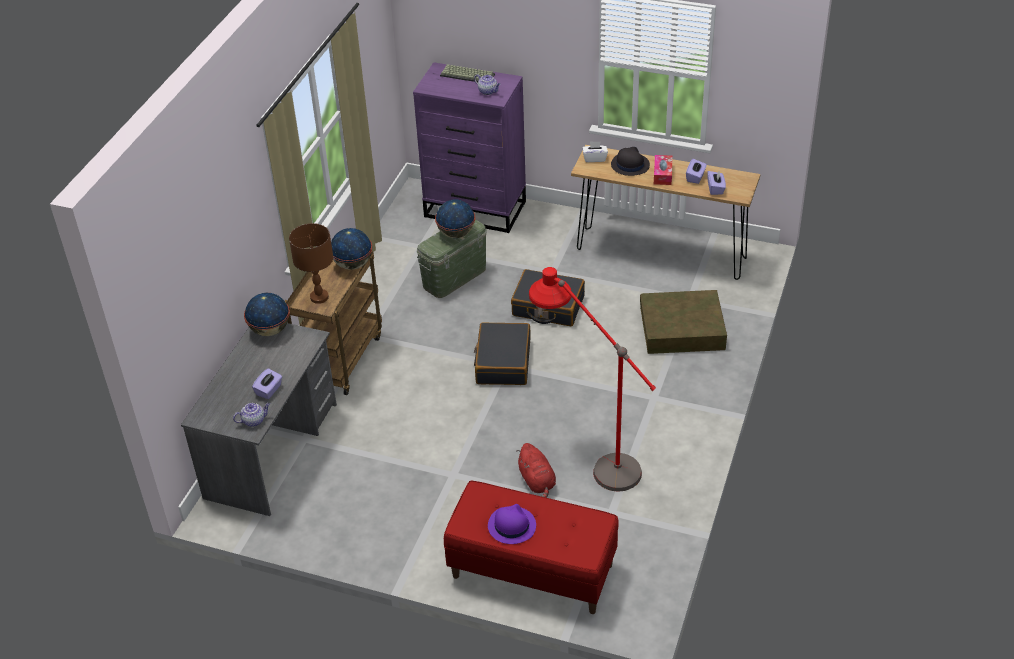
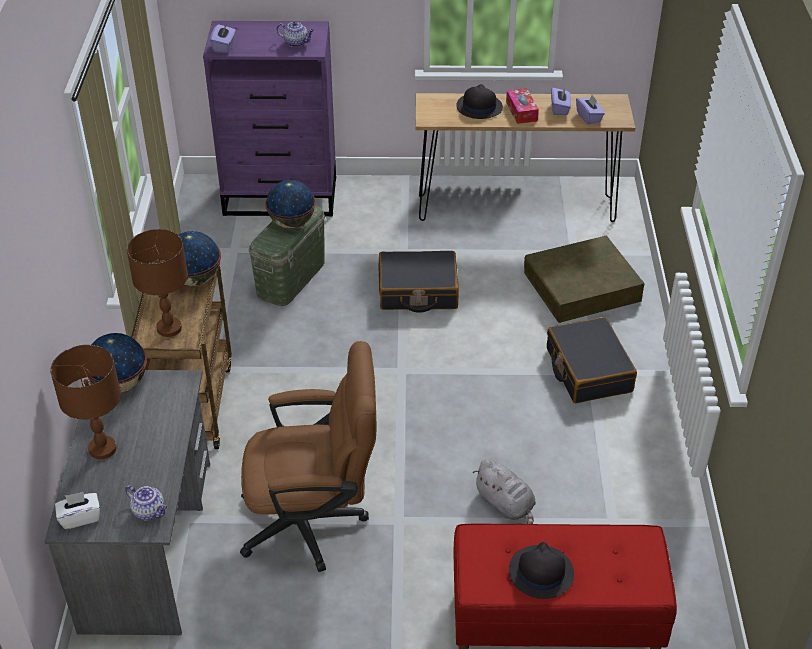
camera: 20 degrees left, 0 degrees up
(240, 372) = (102, 449): none -> brown table lamp
(254, 420) = (150, 511): teapot -> teapot turned 75 degrees clockwise
(269, 390) = (153, 465): purple tissue box -> purple tissue box (224, 47)
(392, 462) = (314, 522): none -> brown office chair
(468, 74) = (262, 28): keyboard -> none
(503, 362) = (395, 367): black suitcase -> black suitcase (588, 370)
(511, 525) = (540, 572): purple hat -> black hat
(537, 481) = (506, 505): red plush toy -> grey plush toy
(590, 456) = (553, 458): red floor lamp -> none
(594, 158) = (435, 106): white tissue box -> white tissue box (80, 517)

